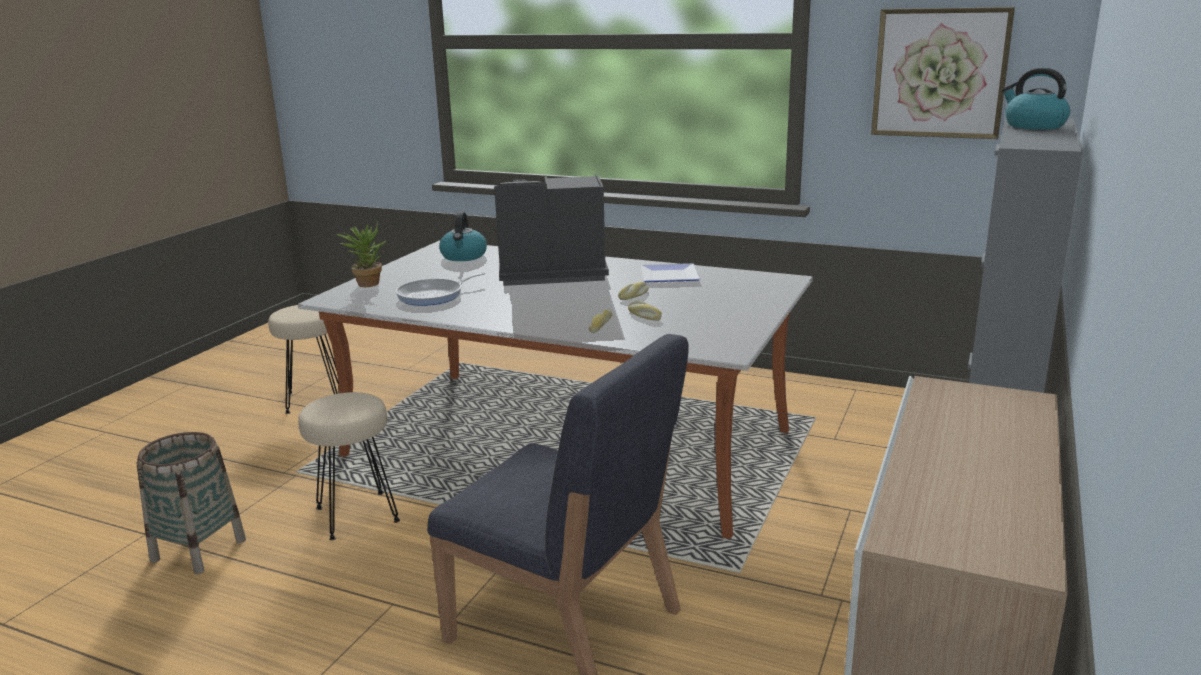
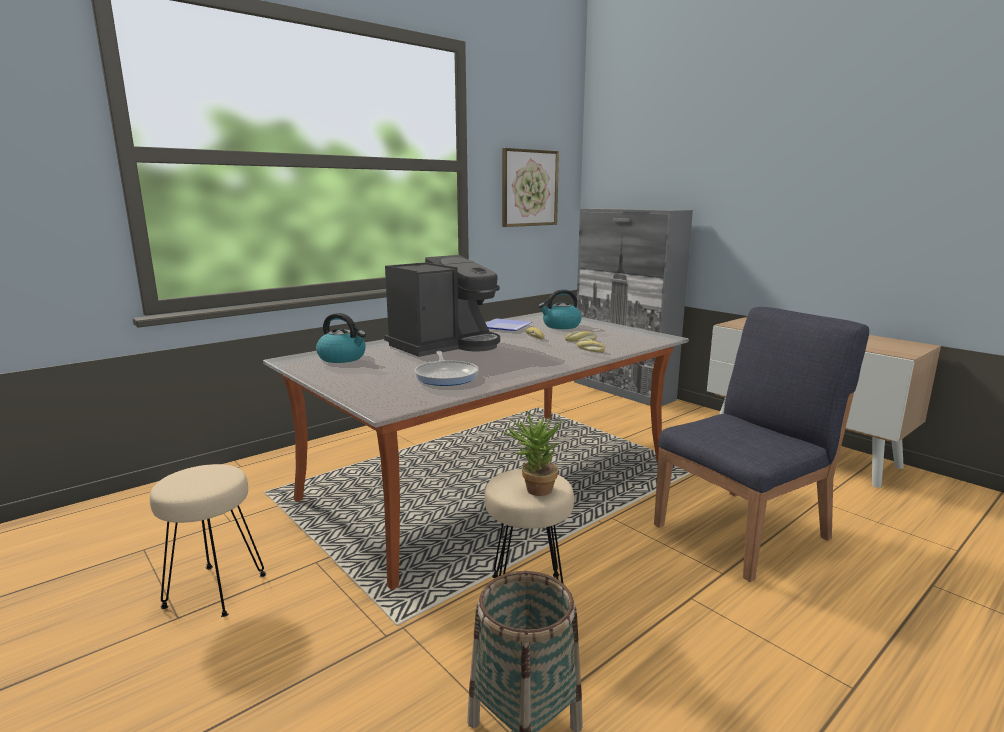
camera: 65 degrees left, 5 degrees down
(367, 283) = (358, 391): potted plant -> potted plant (533, 490)
(549, 273) = (445, 345): coffee machine -> coffee machine turned 150 degrees counterclockwise
(1033, 126) = (617, 208): kettle -> kettle (561, 326)

